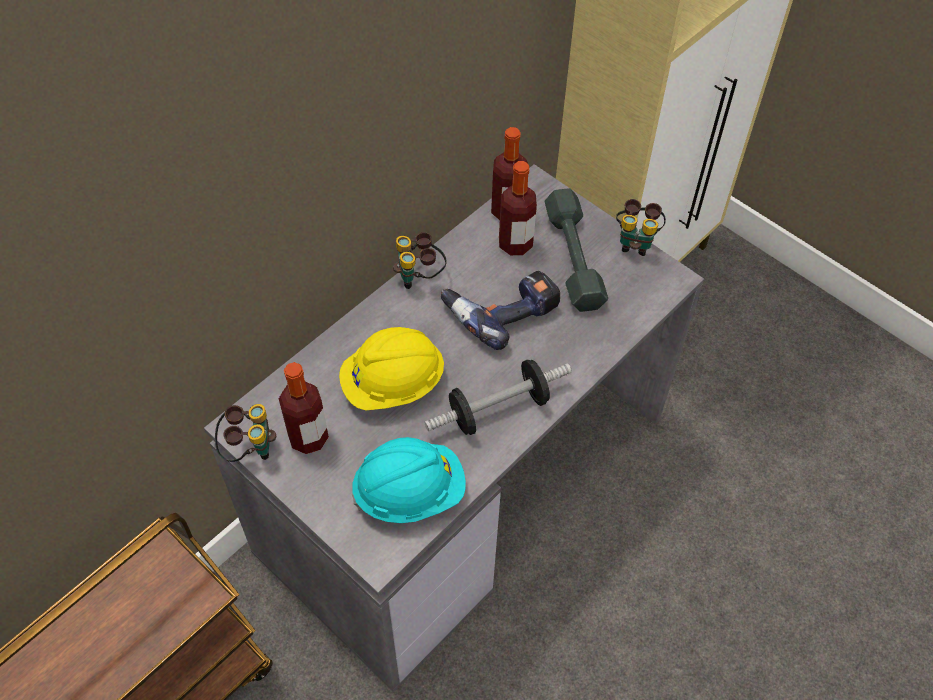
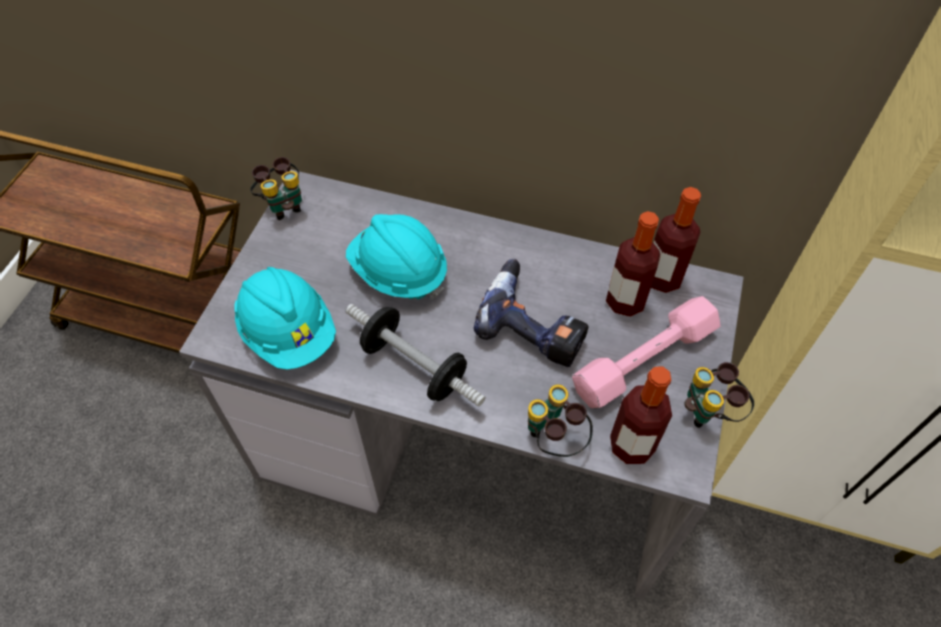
camera: 65 degrees right, 0 degrees up
(308, 438) = (312, 238): bottle -> bottle (631, 445)
(393, 384) = (398, 273): yellow hard hat -> turquoise hard hat
(420, 277) = (531, 243): binoculars -> binoculars (554, 439)
(573, 258) = (644, 359): grey dumbbell -> pink dumbbell

